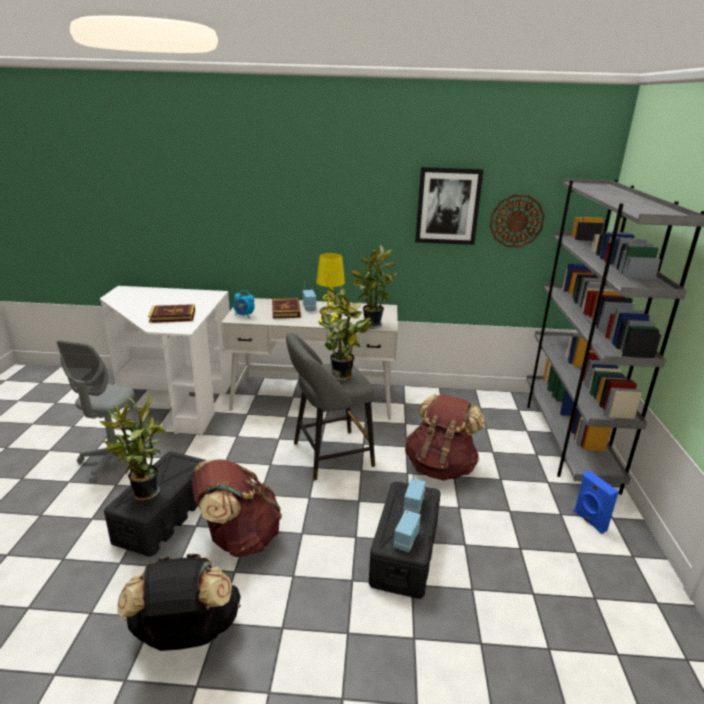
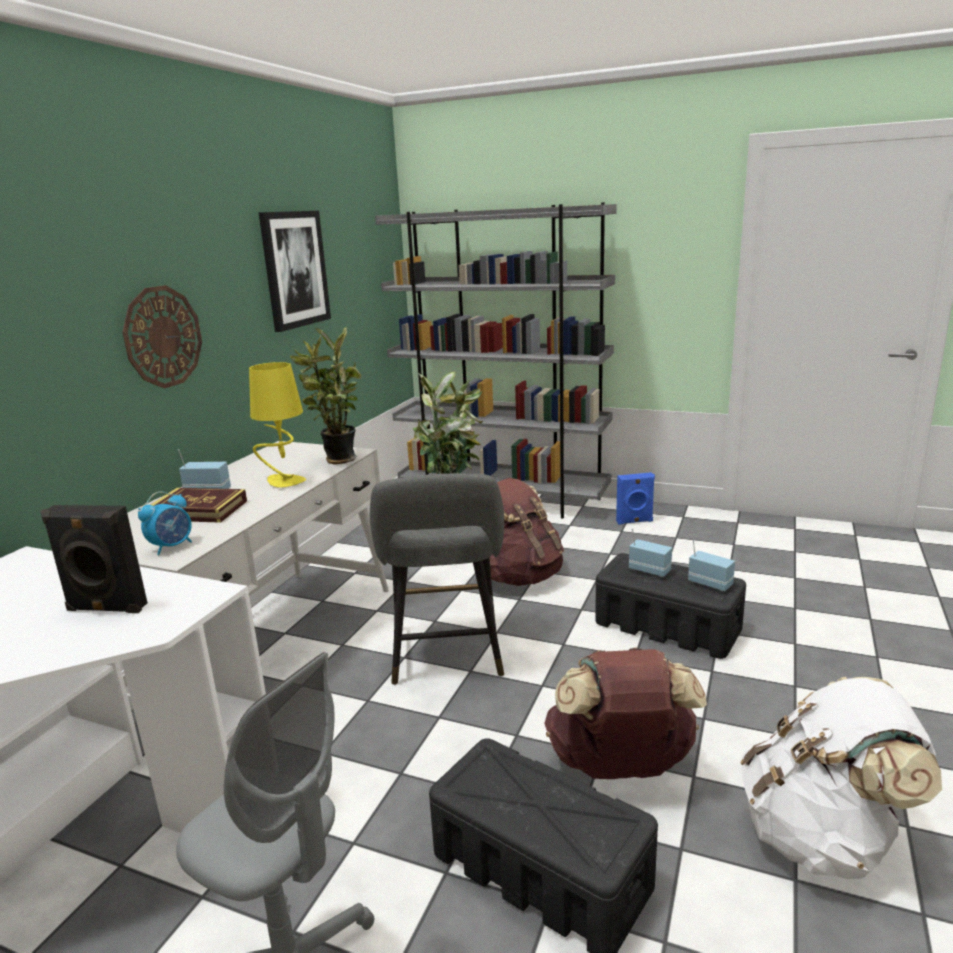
camera: 70 degrees left, 5 degrees down
(143, 494) = (571, 825): potted plant -> none
(172, 316) = (105, 609): book -> black speaker
(186, 634) = (822, 836): black backpack -> white backpack
(516, 221) = (351, 277): wall clock -> wall clock (163, 337)

